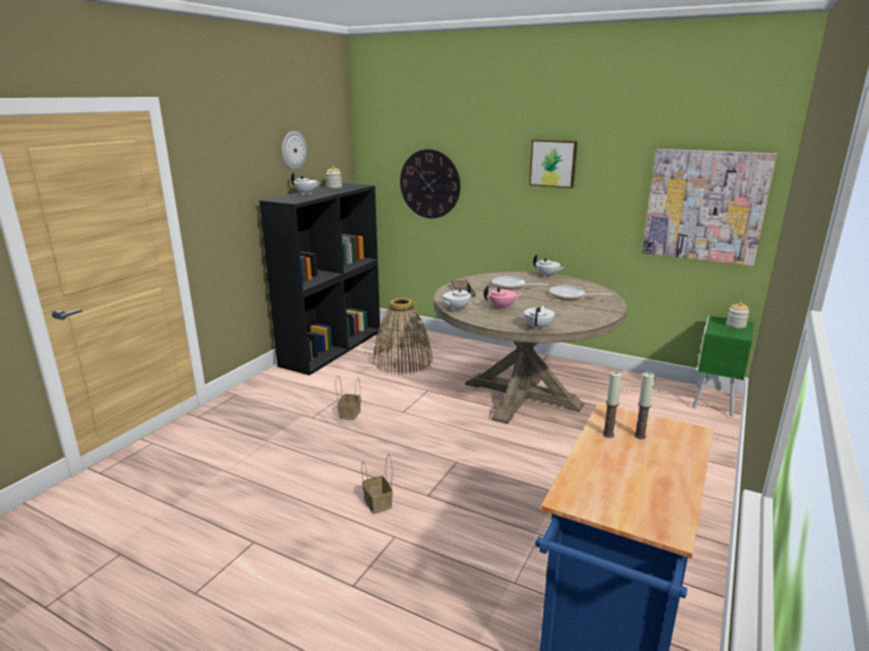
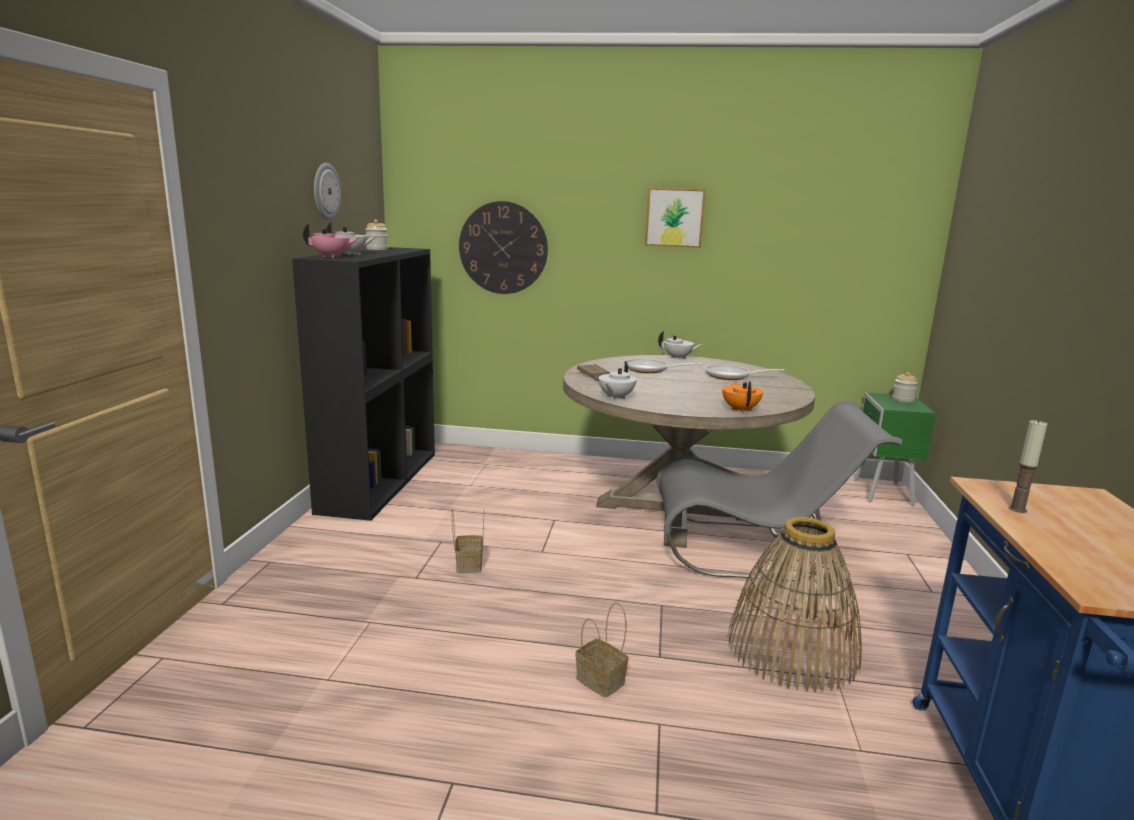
camera: 20 degrees left, 5 degrees down
(402, 361) = (492, 488): basket -> basket (792, 649)
(502, 307) = (669, 392): pink teapot -> pink teapot (332, 256)
(538, 327) = (740, 409): white teapot -> orange teapot
(559, 433) = (755, 550): none -> grey chair
(640, 436) = (1051, 506): candle -> none
(705, 206) = (857, 264): picture -> none

